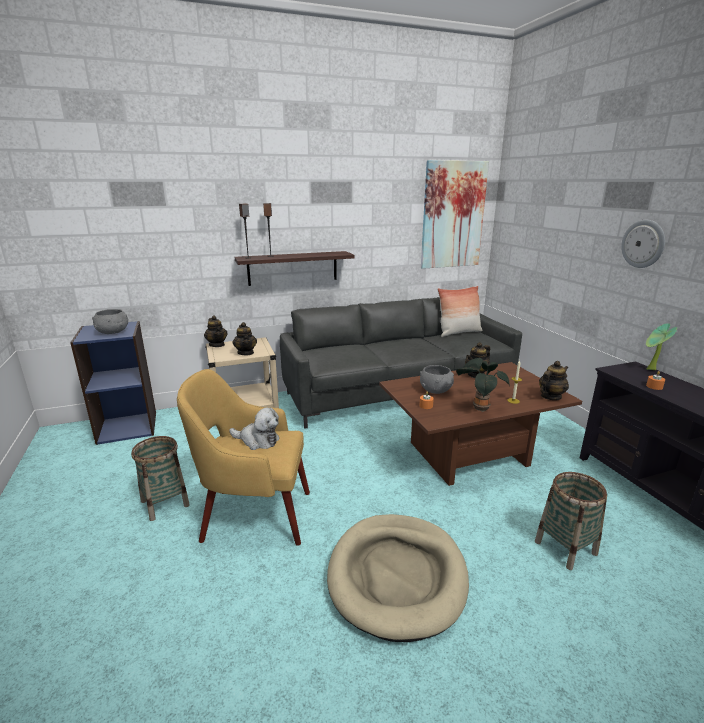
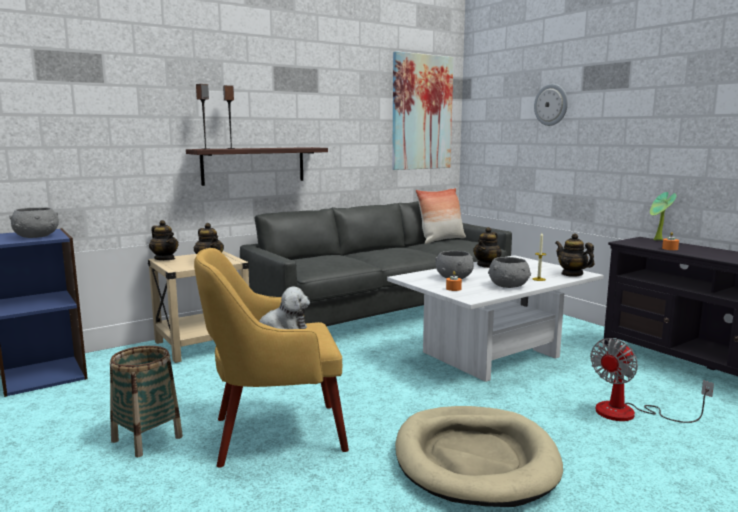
camera: 15 degrees left, 10 degrees down
(468, 456) = (492, 356): brown coffee table -> white coffee table
(479, 407) = (509, 286): potted plant -> grey bowl
(550, 396) = (572, 274): teapot -> teapot turned 75 degrees counterclockwise
(565, 548) = (629, 413): basket -> fan
(643, 244) = (629, 120): wall clock -> wall clock (551, 105)

